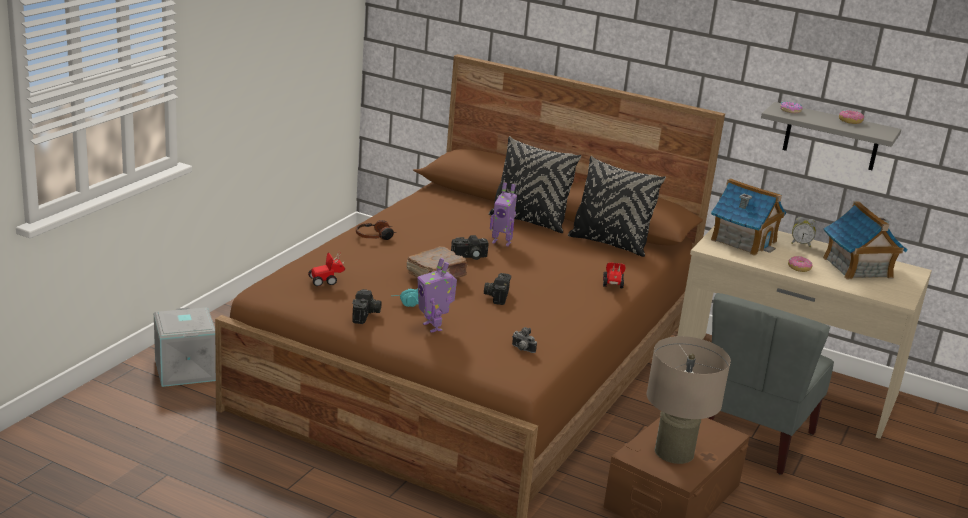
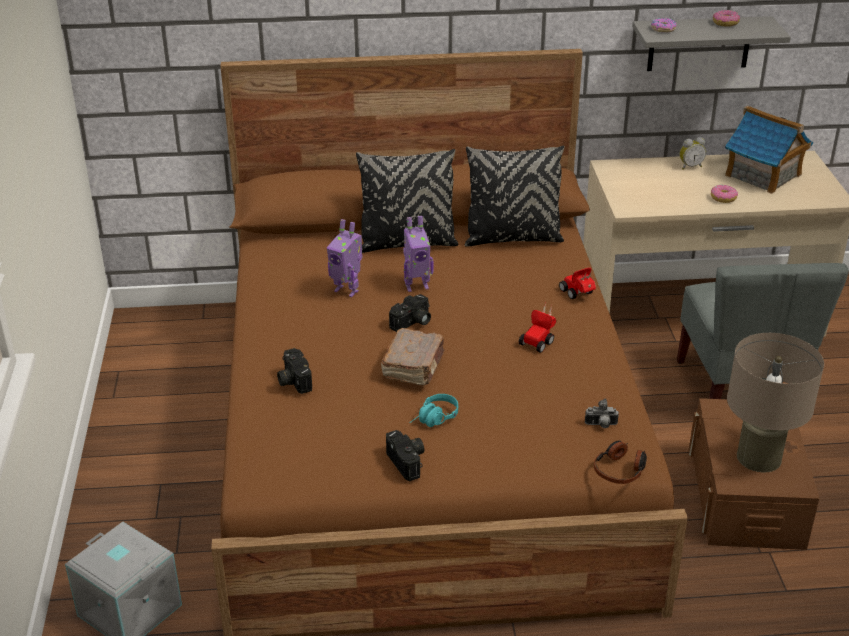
camera: 30 degrees left, 10 degrees up
(327, 280) = (319, 435): toy car -> toy car (539, 341)
(375, 236) = (284, 341): headphones -> headphones (620, 469)
(433, 326) = (489, 441): toy robot -> toy robot (347, 290)
(496, 295) = (494, 363): camera -> camera (293, 380)
(743, 240) = (642, 184): toy house -> none

